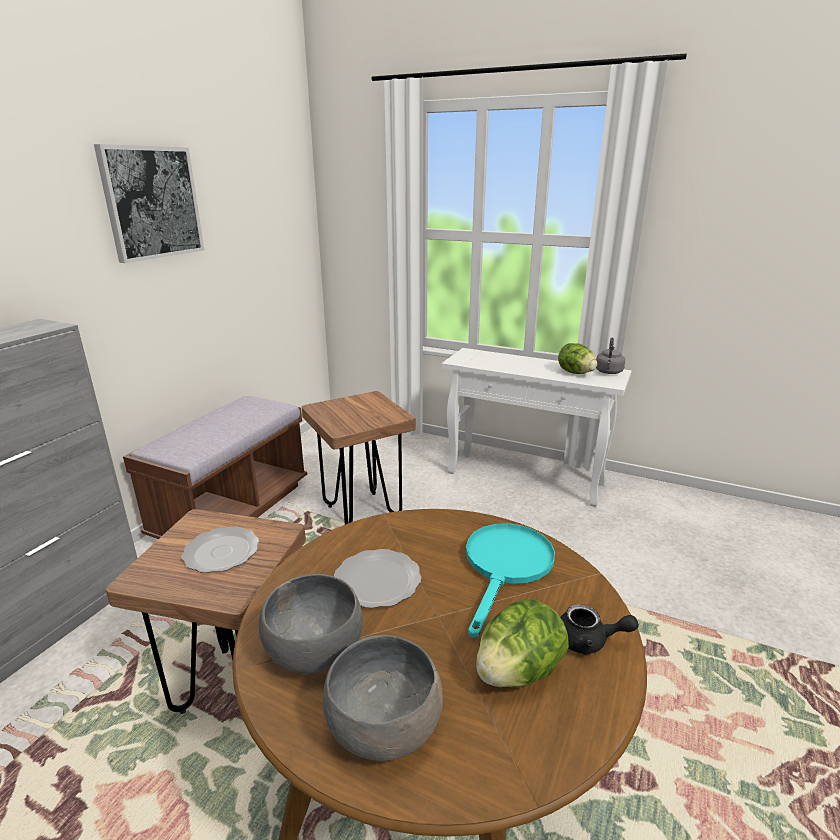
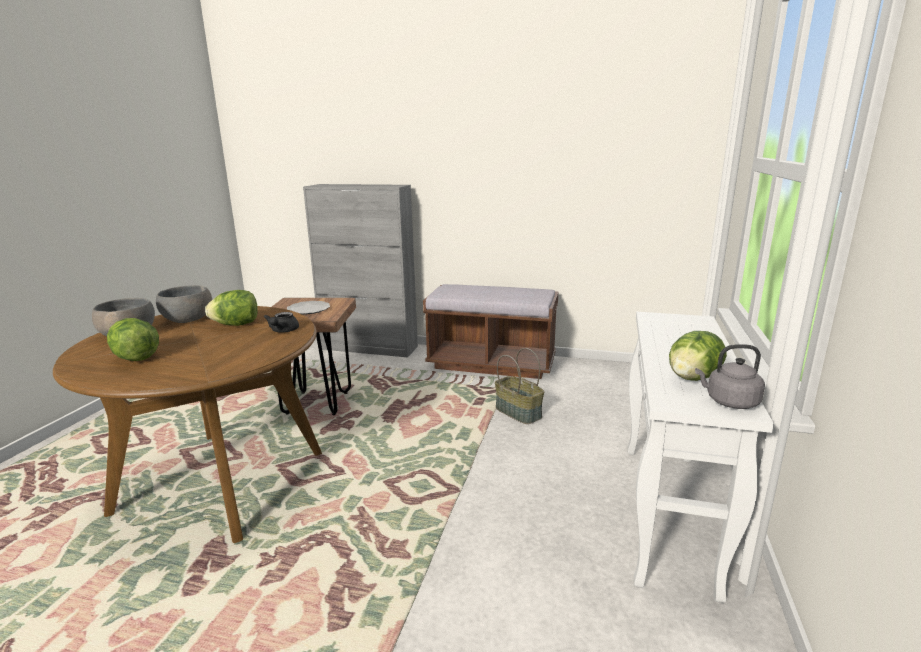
camera: 80 degrees right, 5 degrees down
(152, 203) = (508, 122): picture -> none
(362, 511) = (519, 412): brown stool -> basket
(378, 580) = (236, 325): plate -> lettuce
(506, 567) = (232, 353): turquoise frying pan -> none
(588, 641) = (142, 375): black teapot -> black teapot (282, 331)

